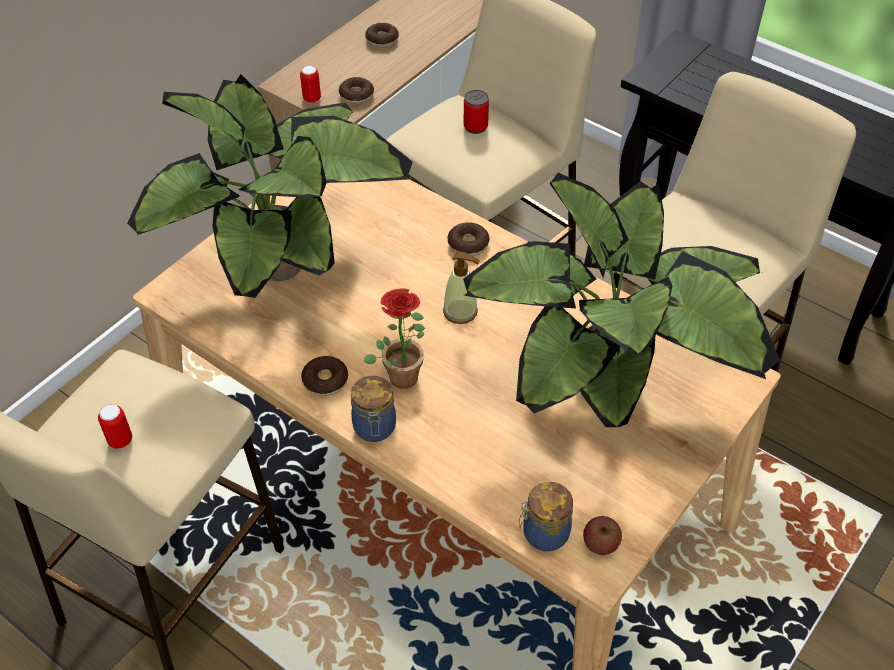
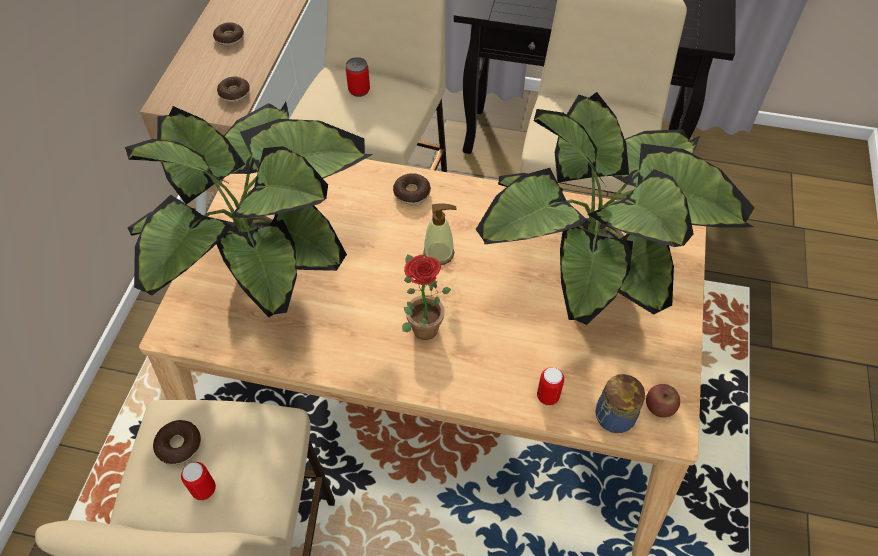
camera: 25 degrees left, 5 degrees up
(312, 99) = (196, 108): can -> can (548, 396)
(325, 381) = (361, 358): donut -> donut (179, 445)
(374, 428) = (427, 384): jar -> none

